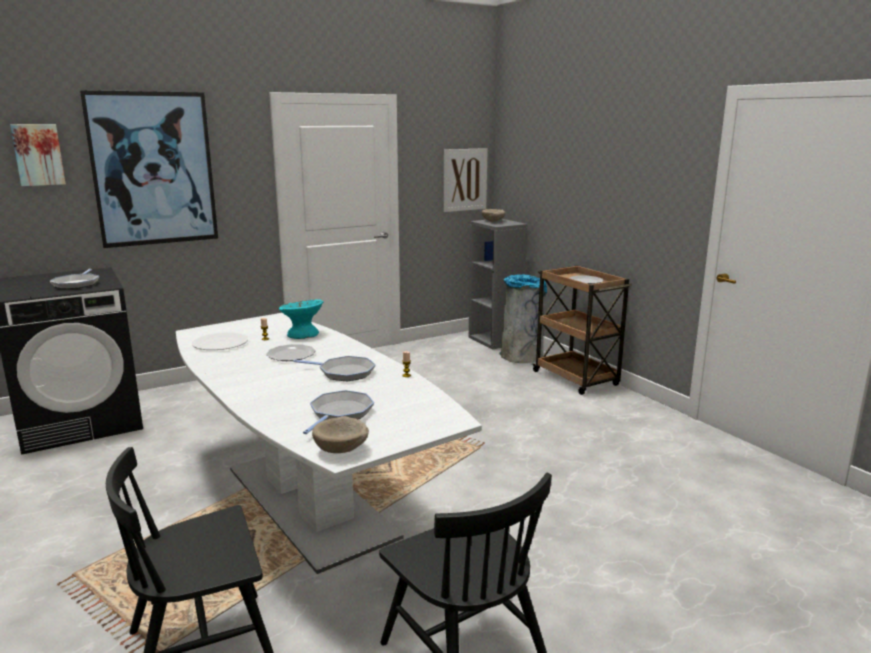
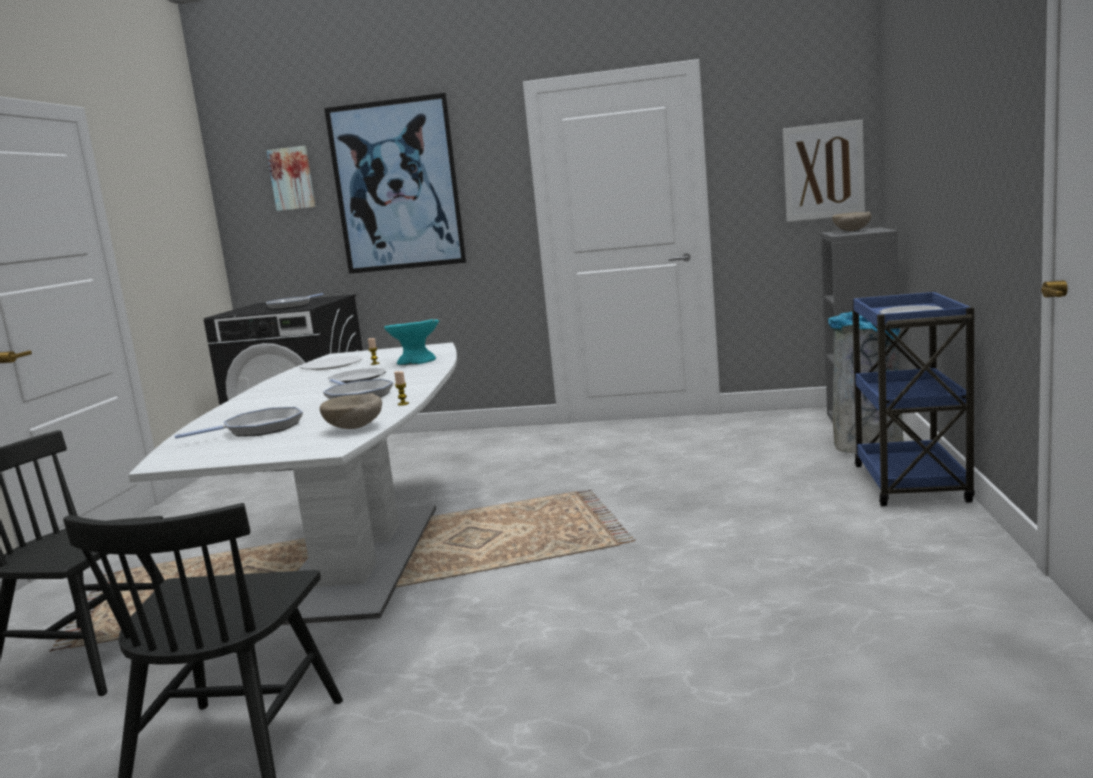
camera: 40 degrees right, 5 degrees down
(342, 450) = (178, 458): beige bowl -> beige bowl (355, 428)
(576, 379) = (911, 485): brown cart -> blue cart

